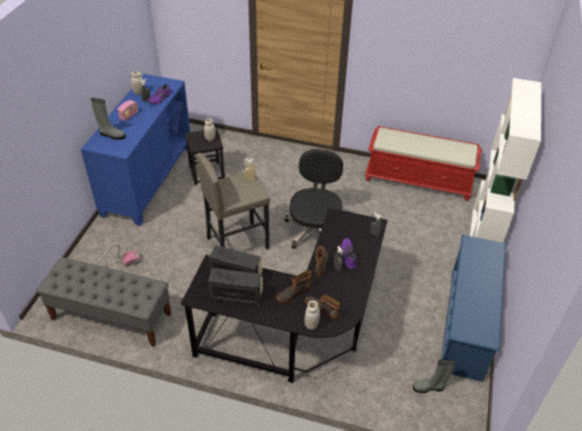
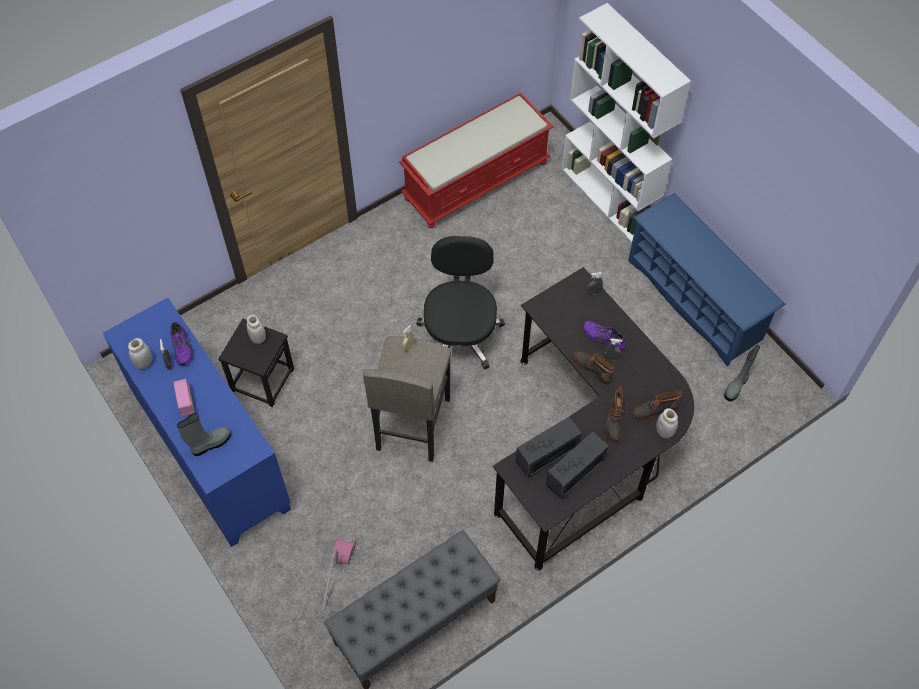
camera: 50 degrees left, 15 degrees up
(314, 229) = (460, 334): black office chair -> black office chair turned 45 degrees clockwise

